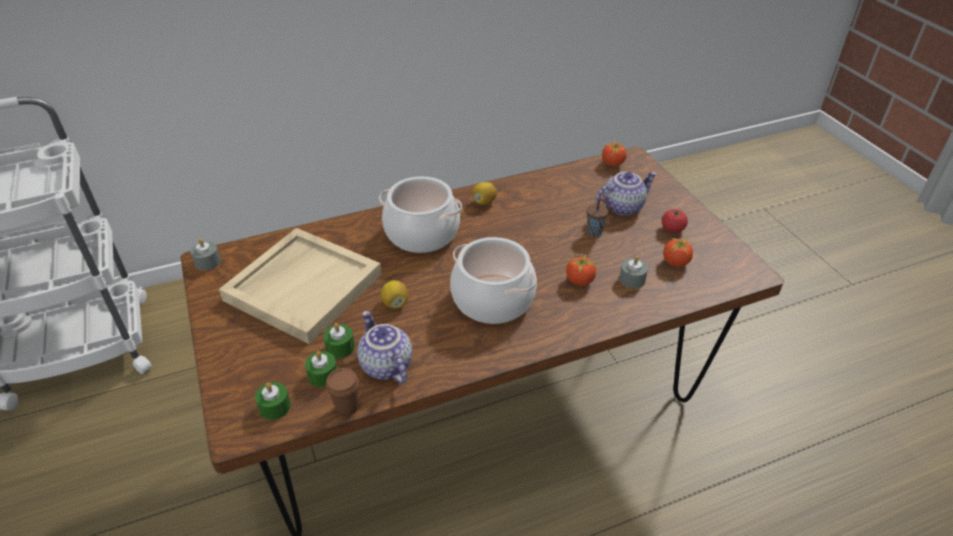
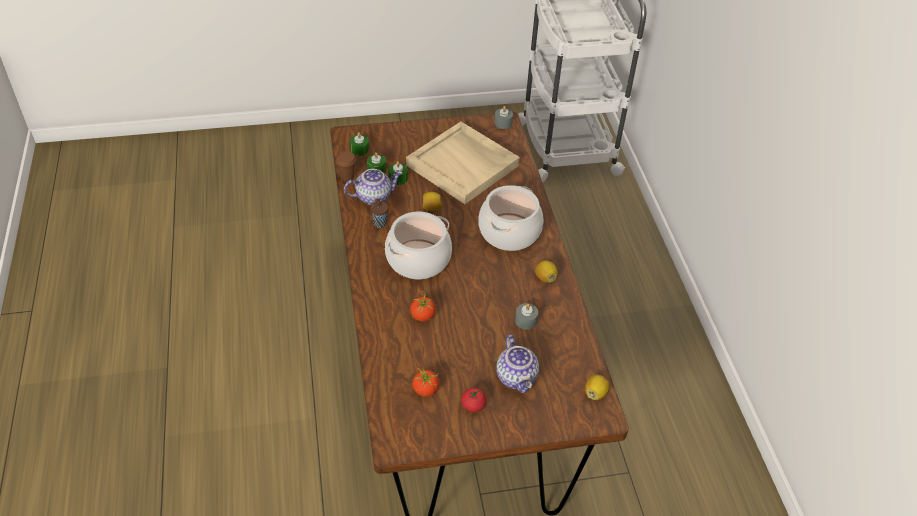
camera: 100 degrees right, 5 degrees up
(595, 233) = (482, 344): brown cup -> brown cup (379, 224)
(612, 163) = (595, 393): tomato -> lemon
(632, 279) = (413, 351): grey candle -> grey candle (525, 321)

